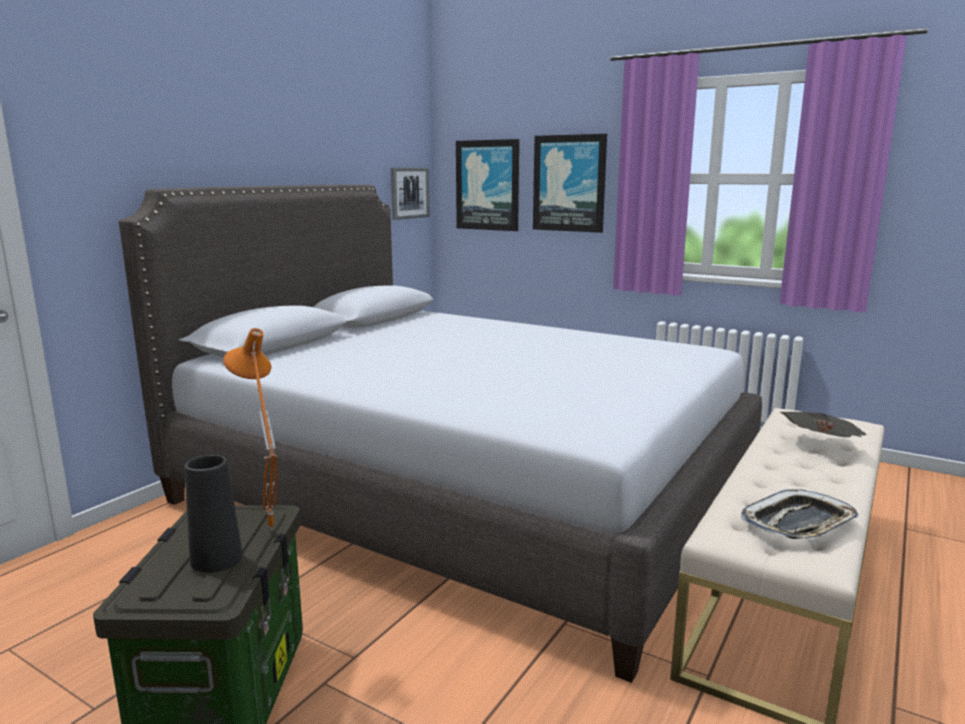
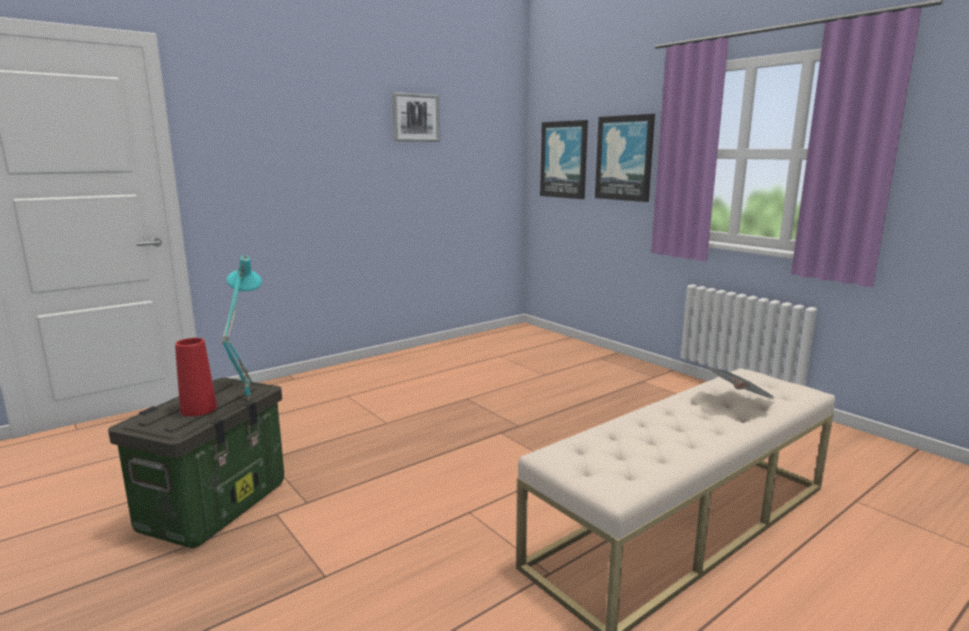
camera: 20 degrees right, 0 degrees up
(216, 559) = (198, 409): black vase -> red vase
(267, 531) = (245, 398): orange table lamp -> turquoise table lamp
(409, 193) = (500, 165): picture -> picture (415, 117)
(461, 495) = (469, 409): grey bed -> none
(799, 523) = (632, 456): tray -> none

